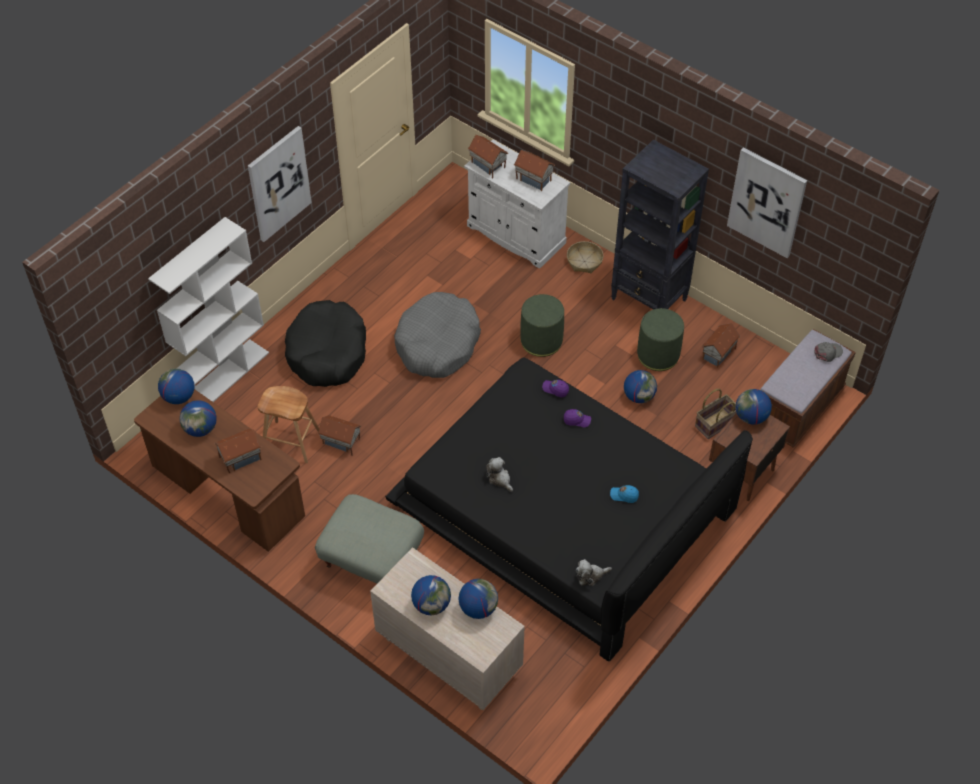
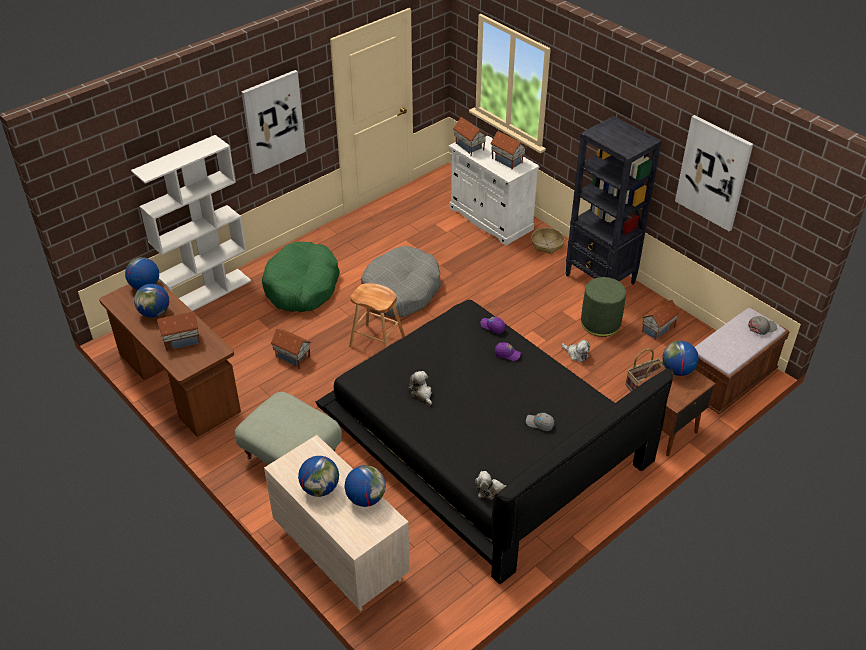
camera: 10 degrees right, 10 degrees down
(291, 442) = (248, 351): brown stool -> brown stool (377, 342)
(327, 352) = (302, 286): black dog bed -> green dog bed
(541, 340) = (495, 300): green ottoman -> none
(624, 495) = (539, 423): blue cap -> grey cap
(639, 396) = (576, 354): globe -> plush toy

